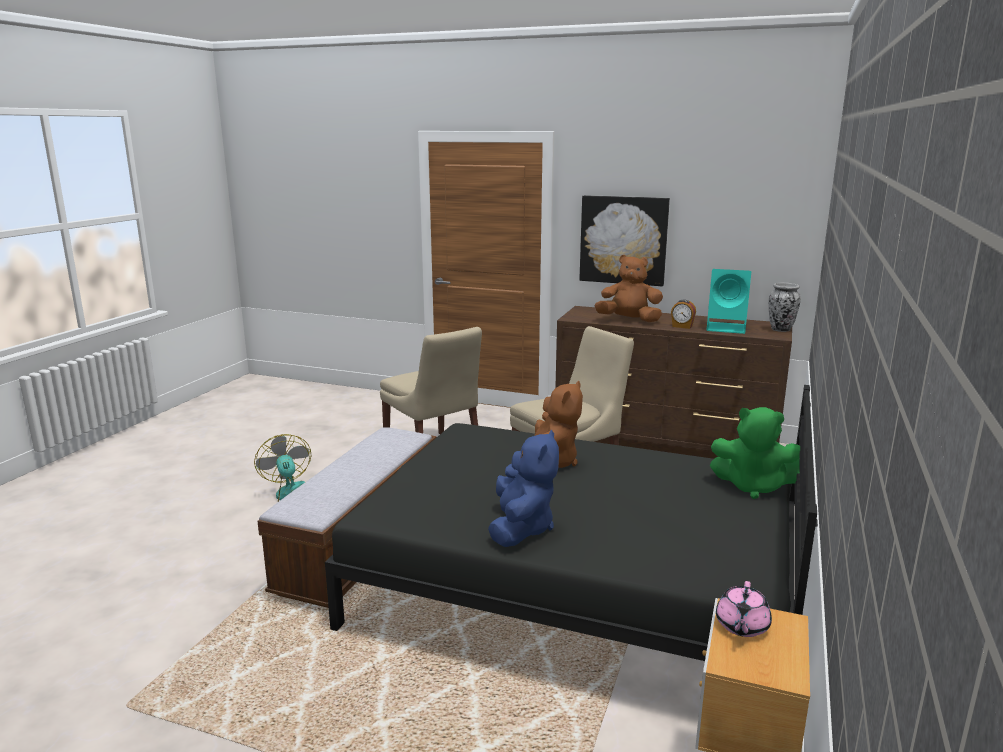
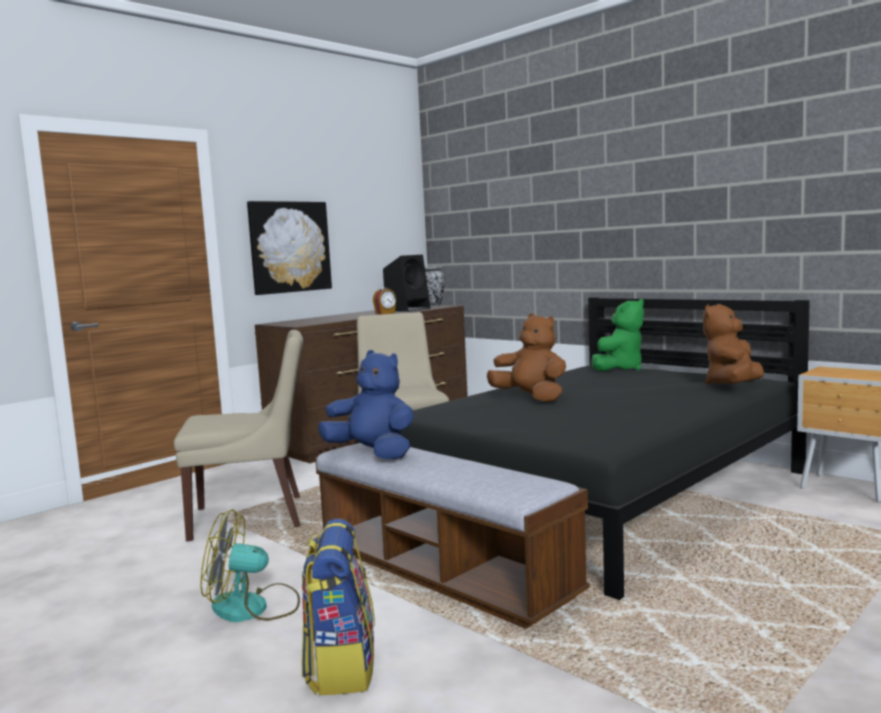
camera: 65 degrees left, 10 degrees down
(227, 543) = (341, 667): none -> backpack
(521, 528) = (657, 411): blue plush toy -> blue plush toy (373, 454)
(629, 320) = (340, 318): brown plush toy -> brown plush toy (733, 386)
(727, 327) = (408, 309): turquoise speaker -> black speaker
(741, 626) = (834, 374): pink teapot -> none

